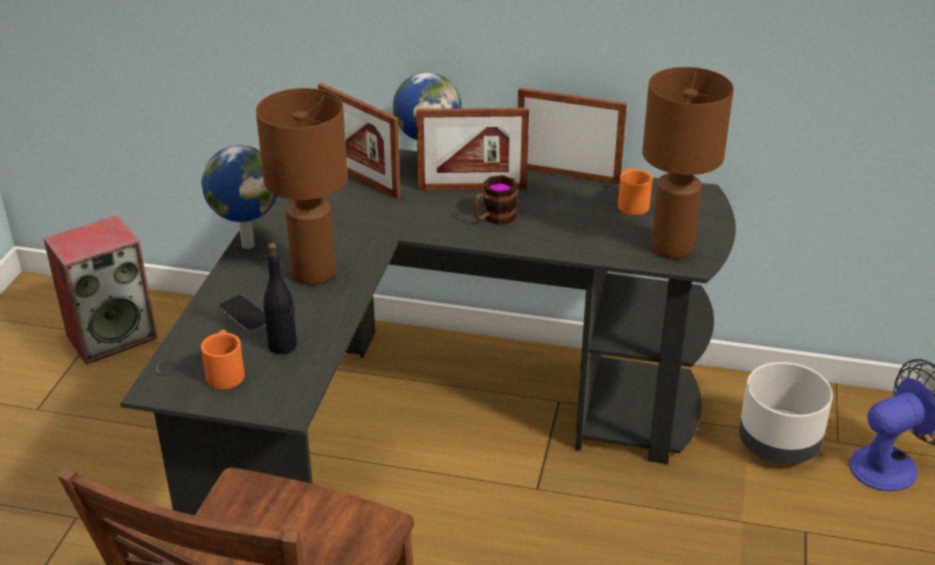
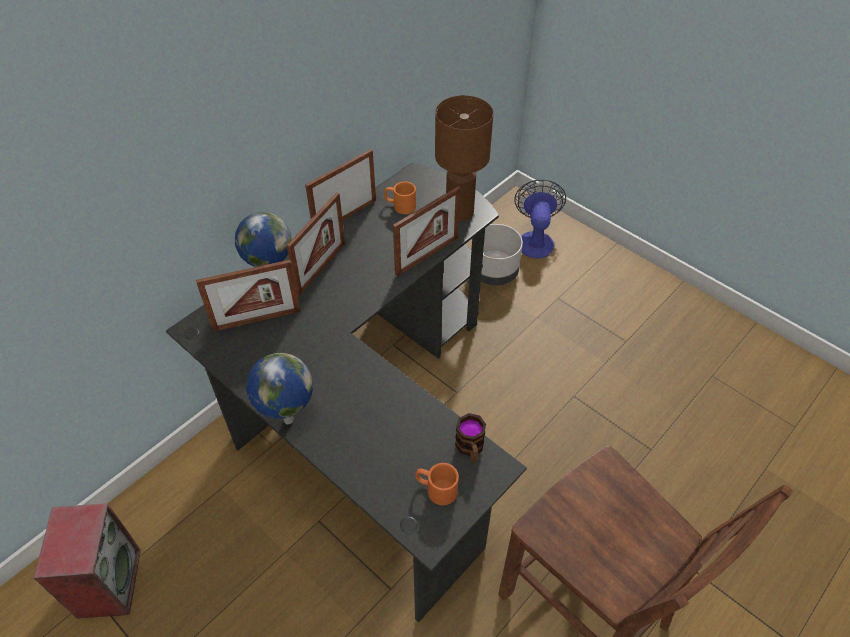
camera: 60 degrees left, 15 degrees up
(245, 316) = (378, 453): phone -> none
(283, 346) = (429, 444): black bottle -> none
(313, 272) = (354, 393): brown table lamp -> none
(493, 218) = (365, 273): mug -> mug (470, 449)
(569, 249) = (427, 256): none -> picture frame

